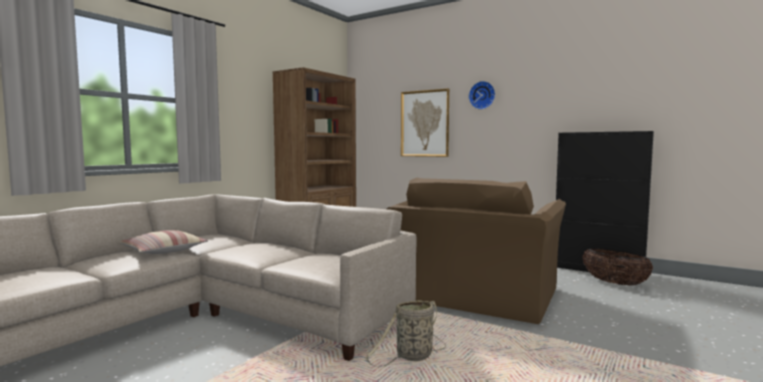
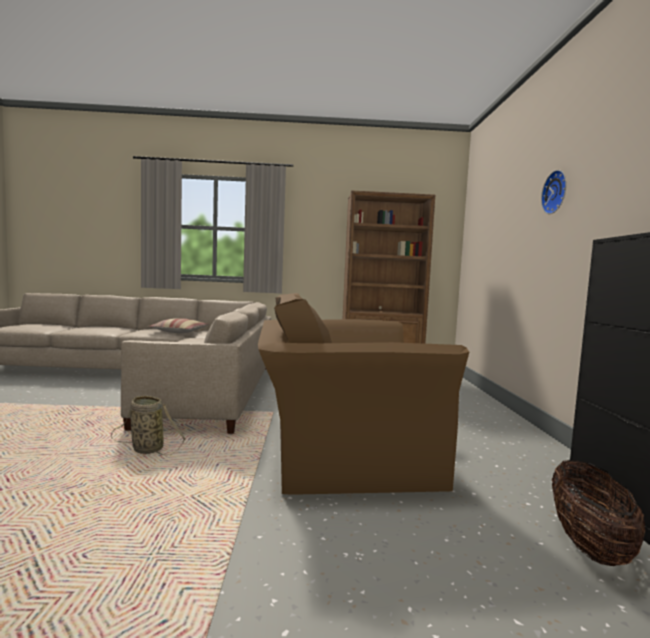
camera: 55 degrees right, 0 degrees up
(424, 123) = (507, 241): picture -> none

